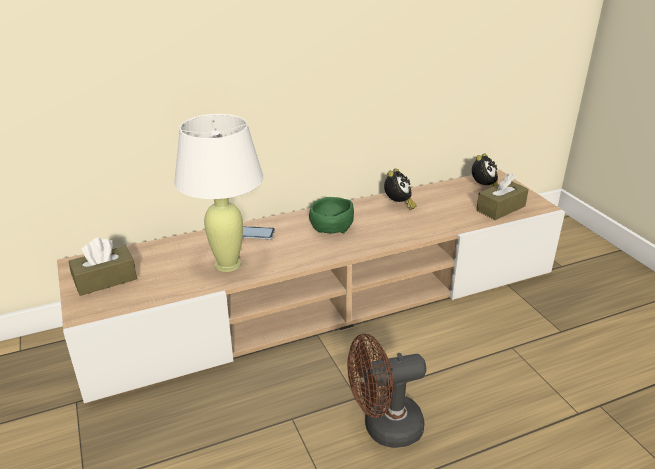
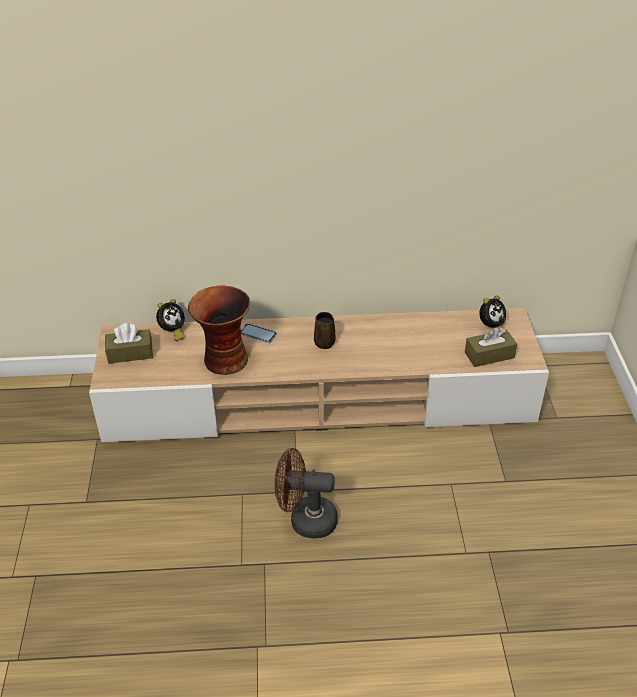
camera: 20 degrees right, 10 degrees up
(227, 264) = (224, 360): white table lamp -> vase
(330, 227) = (324, 342): green bowl -> brown mug
(398, 205) = (397, 330): alarm clock -> alarm clock (172, 332)

